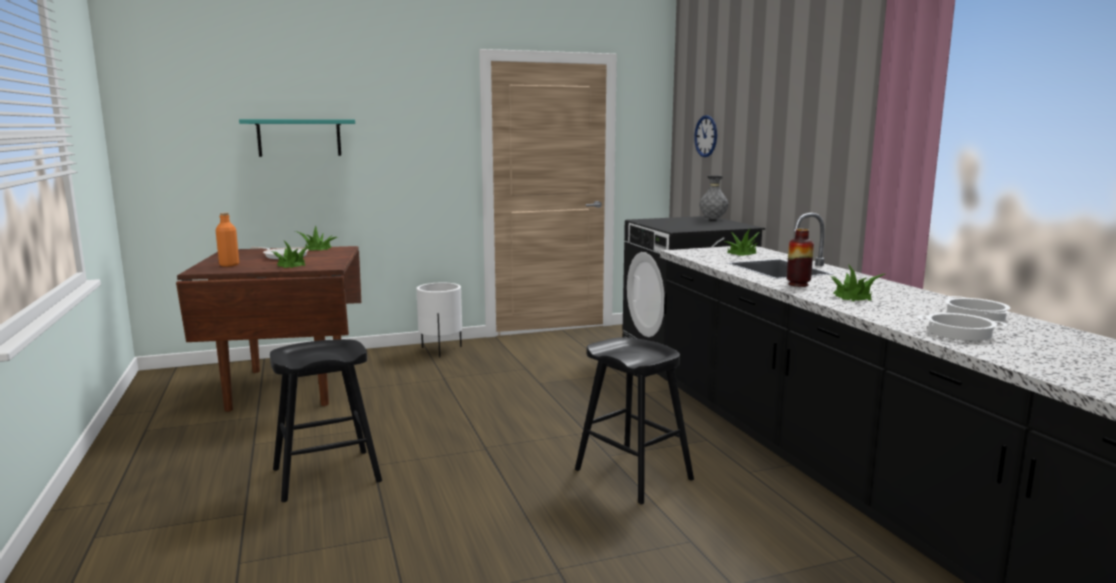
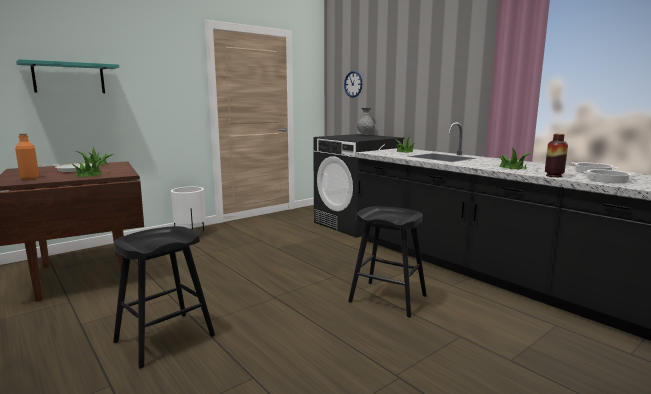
camera: 20 degrees left, 0 degrees up
(798, 284) = (471, 164): vase -> vase (554, 176)

